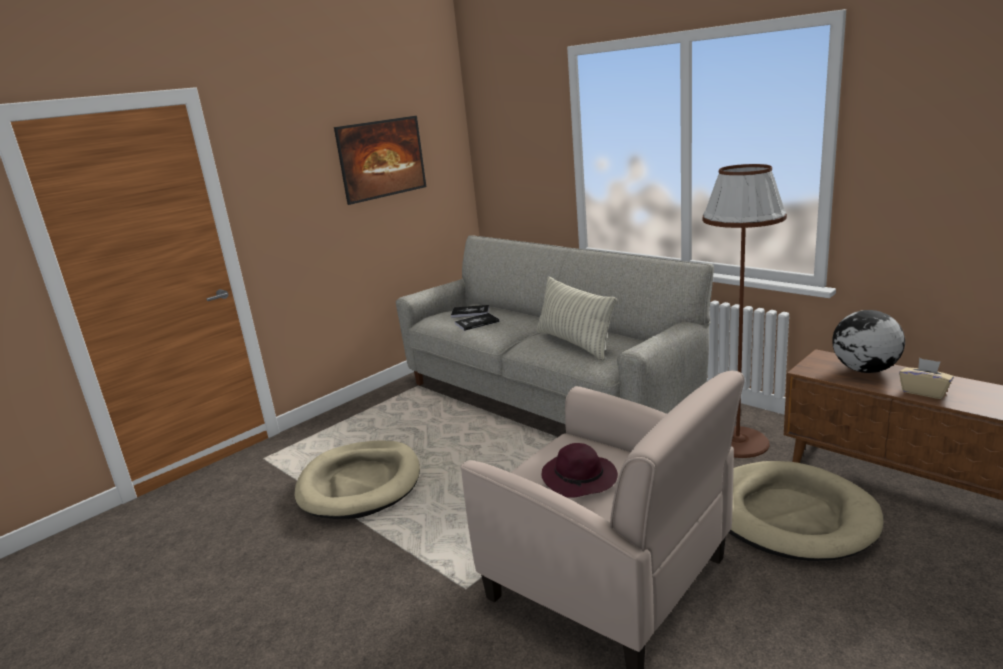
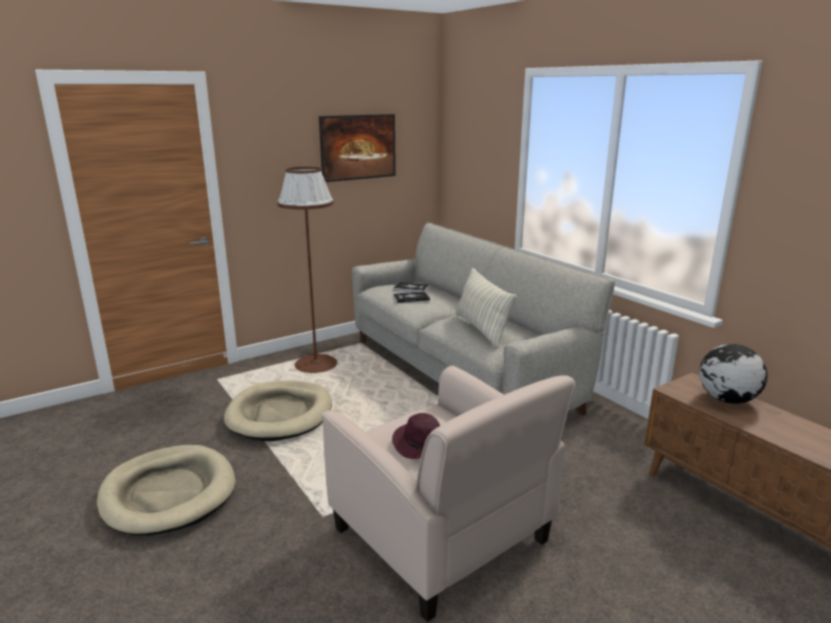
camera: 10 degrees right, 0 degrees up
(737, 442) = (609, 443): brown floor lamp -> brown floor lamp (315, 364)
(789, 515) = (625, 517): beige dog bed -> beige dog bed (169, 493)
(924, 392) = (772, 430): beige tissue box -> none

